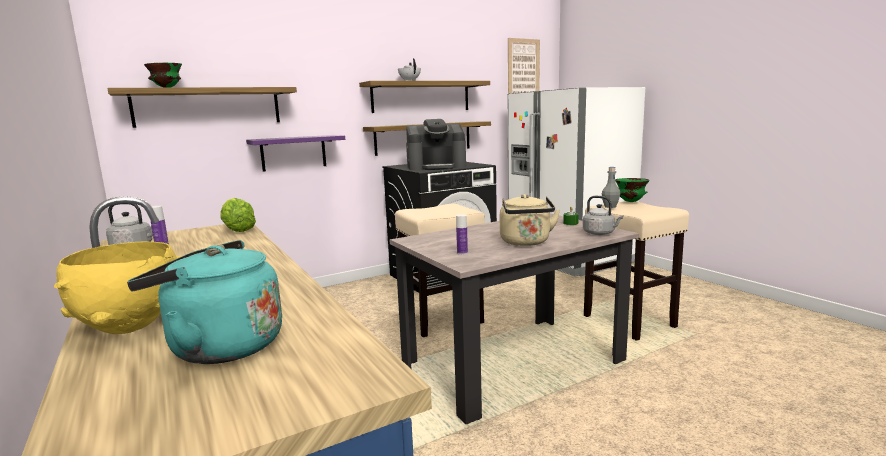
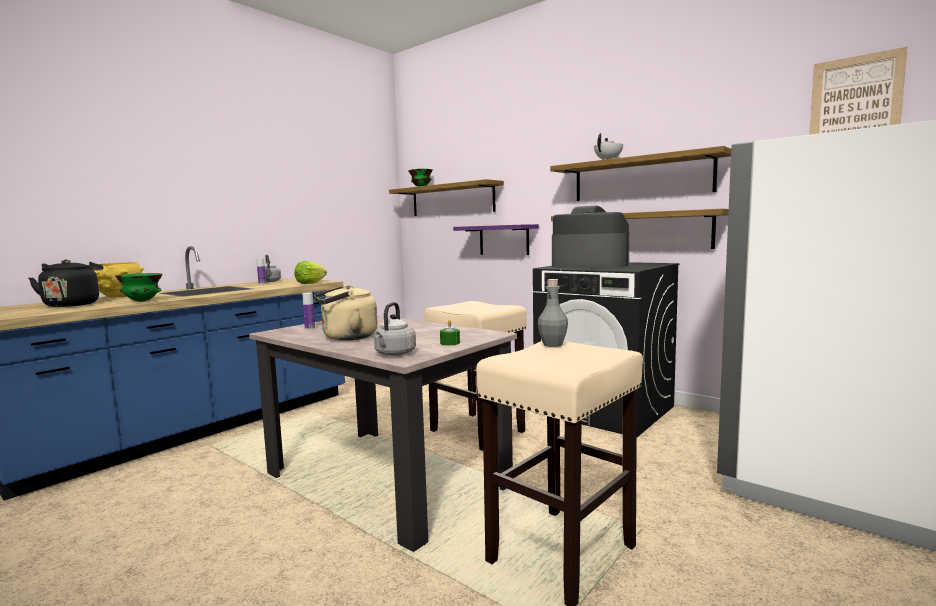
camera: 70 degrees right, 5 degrees down
(220, 347) = (73, 304): turquoise kettle -> black kettle
(436, 167) = (589, 266): coffee machine -> coffee machine turned 150 degrees clockwise
(630, 202) = (612, 351): green bowl -> green bowl (143, 301)

